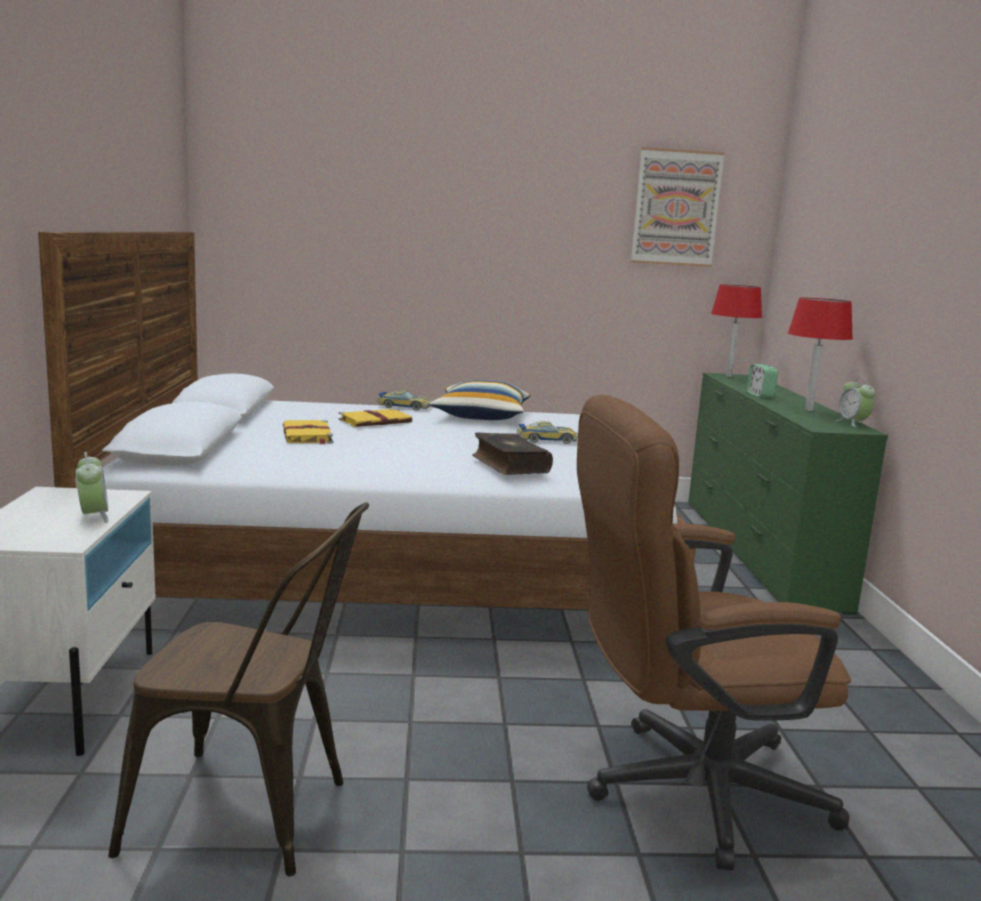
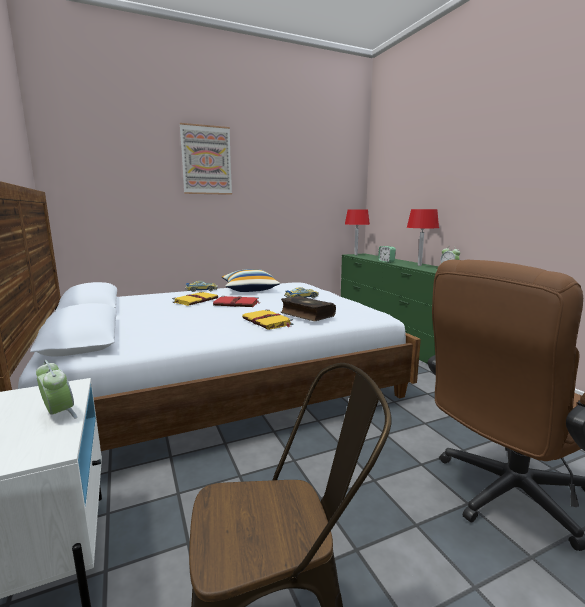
camera: 20 degrees left, 0 degrees up
(307, 435) = (164, 315): yellow book -> yellow book (267, 322)
(429, 434) = (237, 304): none -> red book
(676, 208) = (322, 171): picture -> picture (206, 160)

